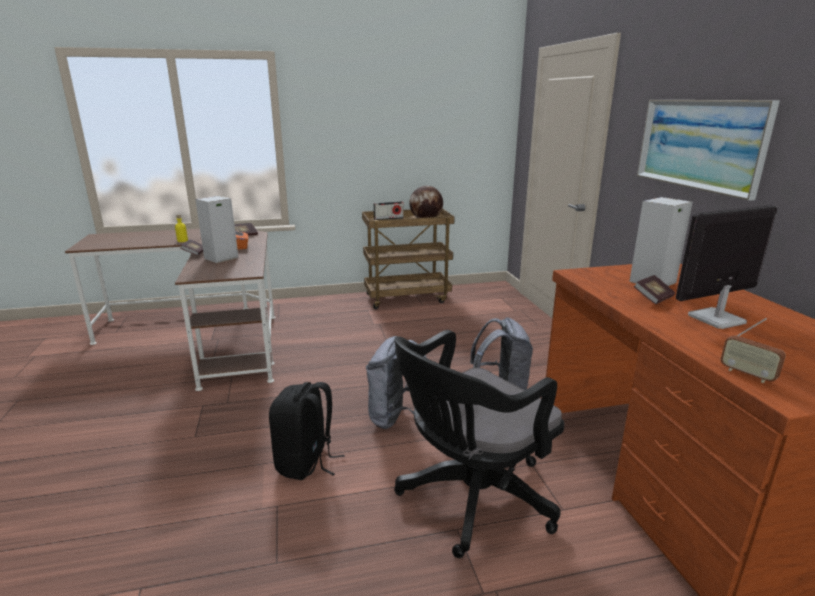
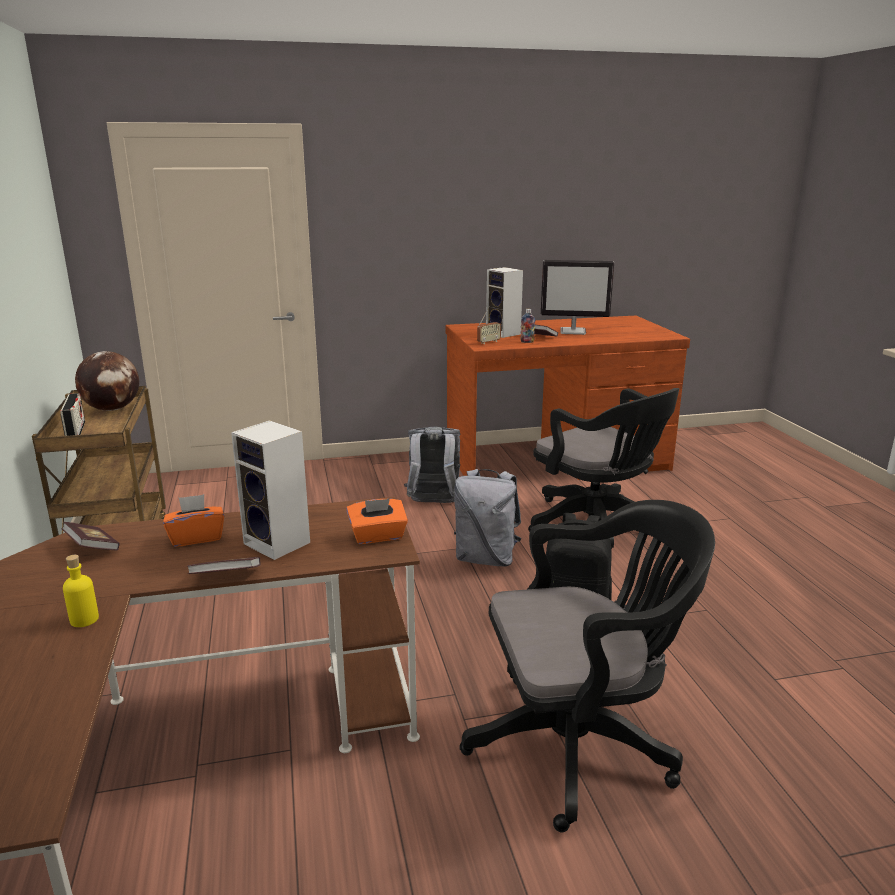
camera: 90 degrees left, 0 degrees up
(150, 448) = (580, 744): none -> black office chair
(210, 274) = (378, 536): none -> orange tissue box
(617, 291) = (527, 342): none -> bottle
(699, 144) = (443, 227): picture -> none
(715, 319) = (573, 331): monitor -> monitor turned 60 degrees counterclockwise
(747, 374) = (649, 337): radio -> radio (488, 342)

